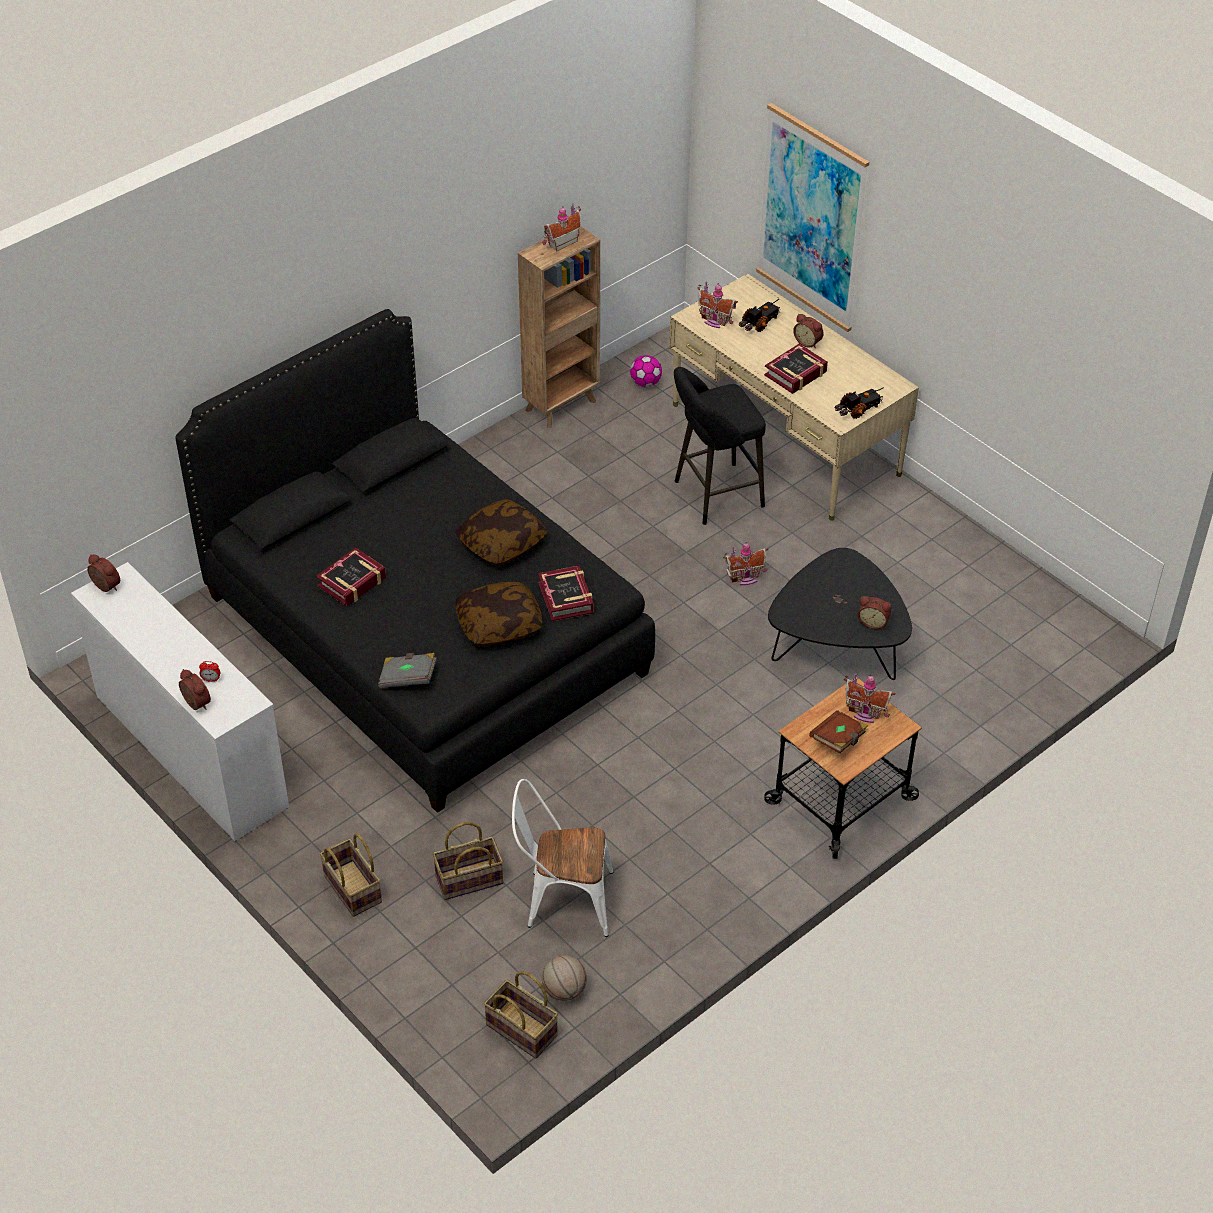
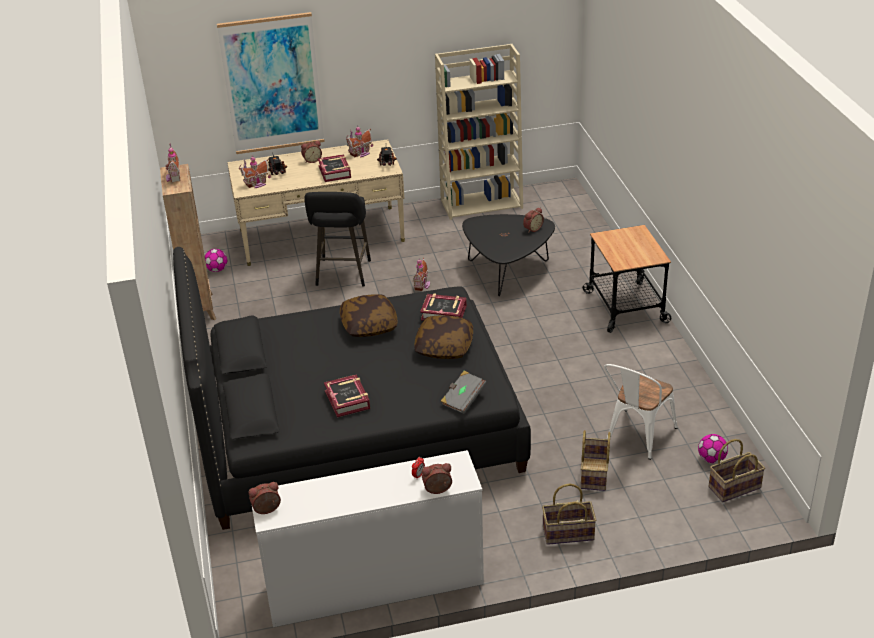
camera: 60 degrees left, 10 degrees down
(564, 991) = (711, 459): basketball -> football
(838, 739) = (635, 253): brown book -> none
(865, 713) = (620, 238): toy house -> toy house (361, 153)
(985, 561) = (482, 203): none -> beige bookcase

